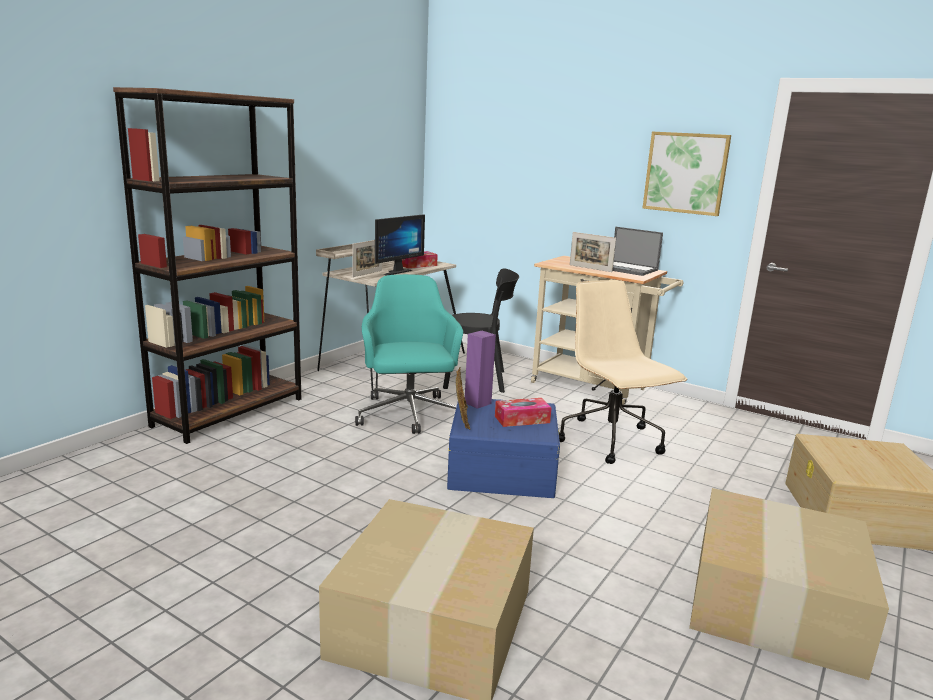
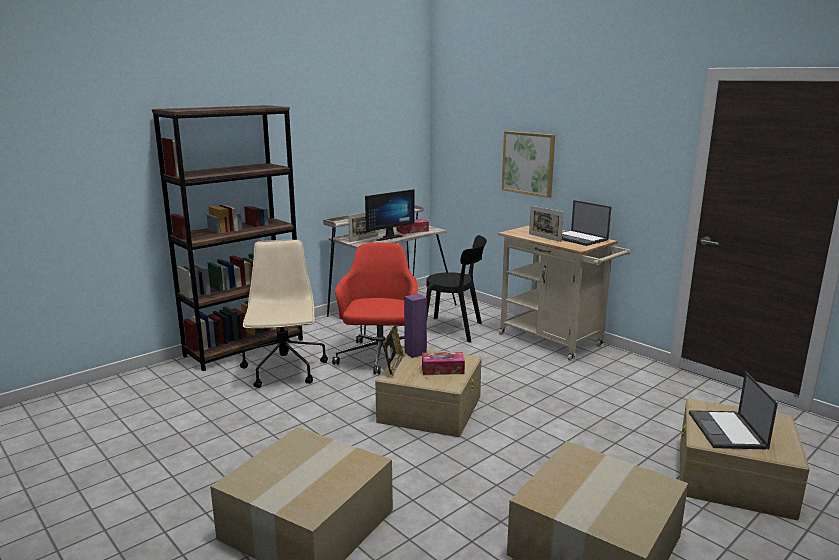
camera: 15 degrees right, 0 degrees up
(408, 415) = (379, 358): turquoise office chair -> red office chair
(502, 468) = (430, 408): blue storage box -> beige storage box
(611, 441) = (539, 392): beige office chair -> beige office chair (285, 370)
(685, 173) = (631, 153): picture -> picture (528, 163)
(860, 463) = (727, 431): none -> laptop

